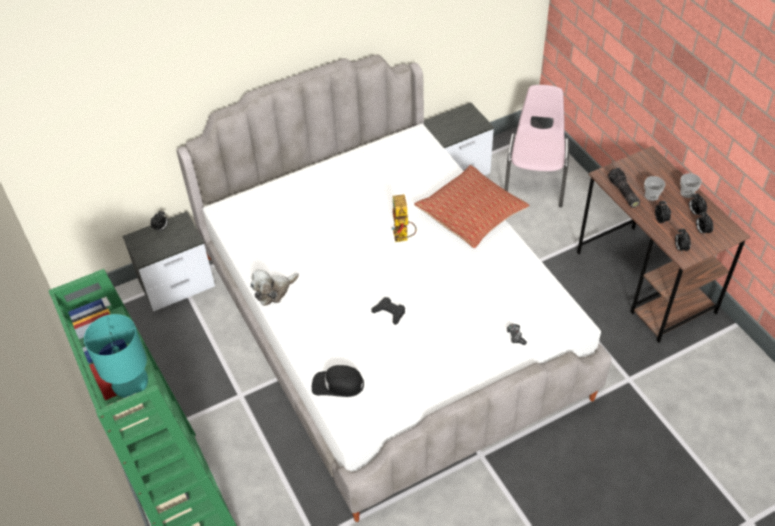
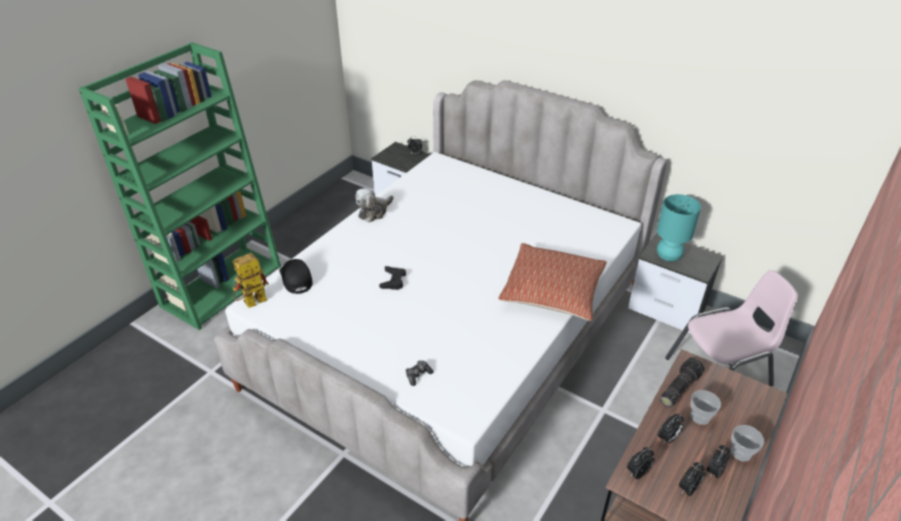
camera: 60 degrees right, 10 degrees down
(131, 387) = (152, 121): turquoise table lamp -> turquoise table lamp (668, 256)
(273, 291) = (374, 212): plush toy -> plush toy turned 75 degrees counterclockwise
(403, 238) = (486, 259): toy robot -> toy robot (251, 304)

